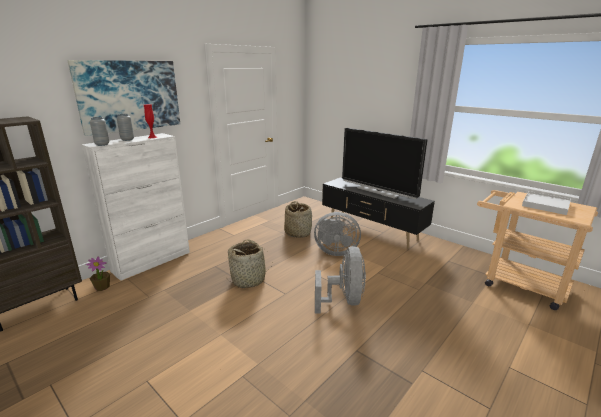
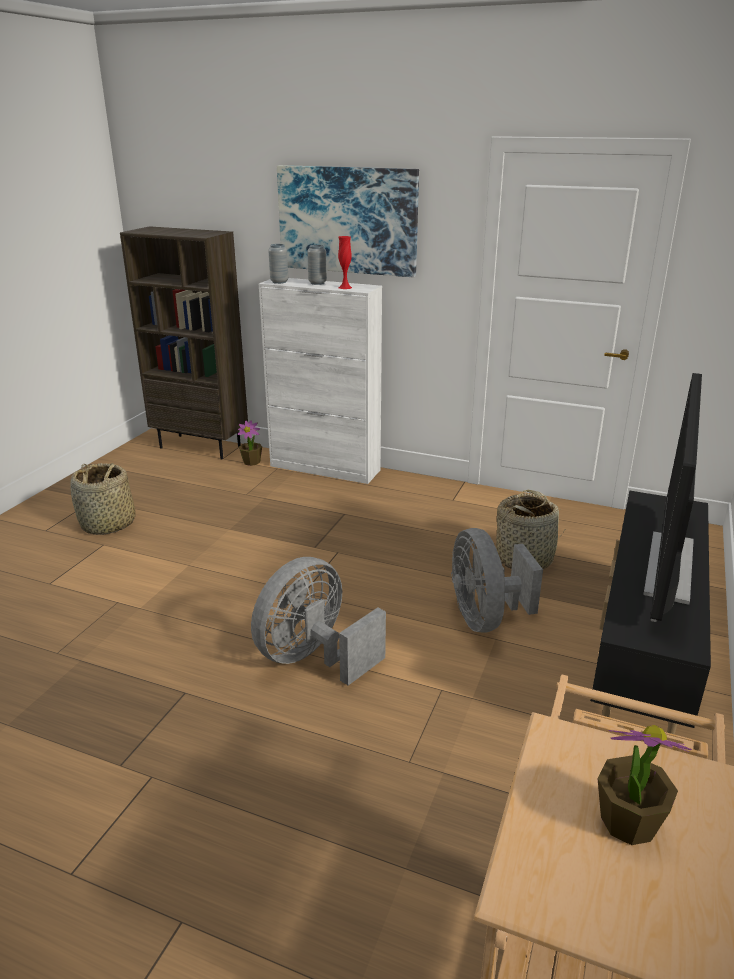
camera: 70 degrees right, 5 degrees up
(249, 280) = (324, 551): basket -> basket (108, 524)
(344, 300) = (313, 658): grey fan -> grey fan turned 150 degrees clockwise
(545, 205) = (628, 822): white tray -> potted plant

